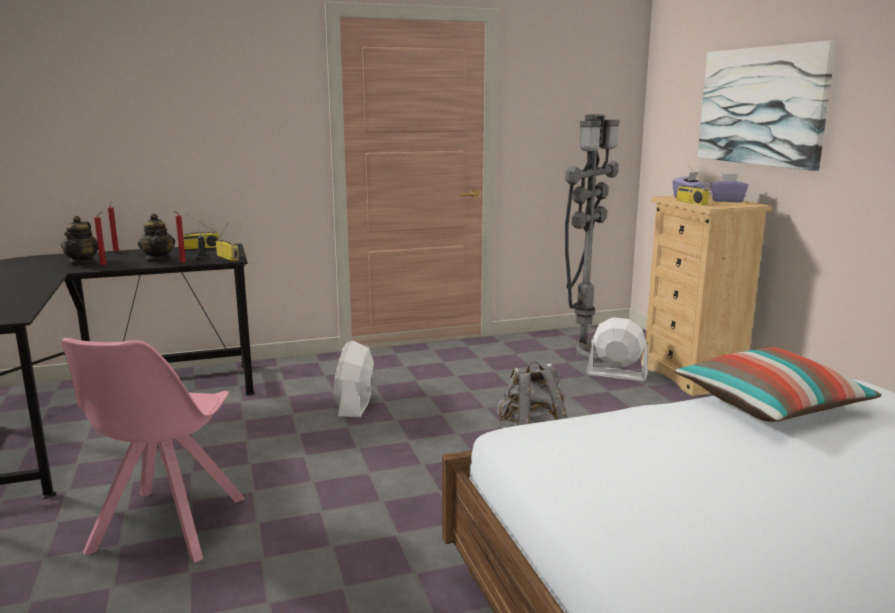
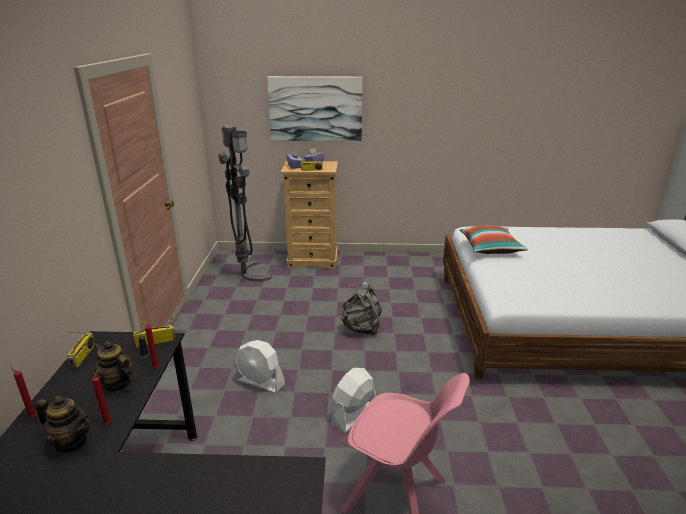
camera: 70 degrees left, 10 degrees up
(158, 259) = (117, 384): teapot -> teapot turned 135 degrees counterclockwise
(616, 374) = (293, 278): white fan -> white fan (354, 414)

